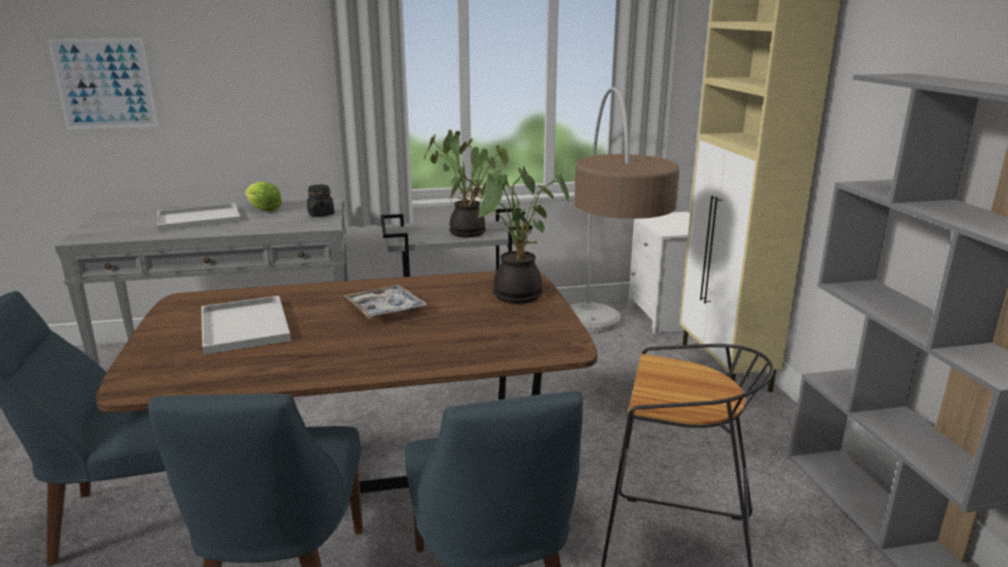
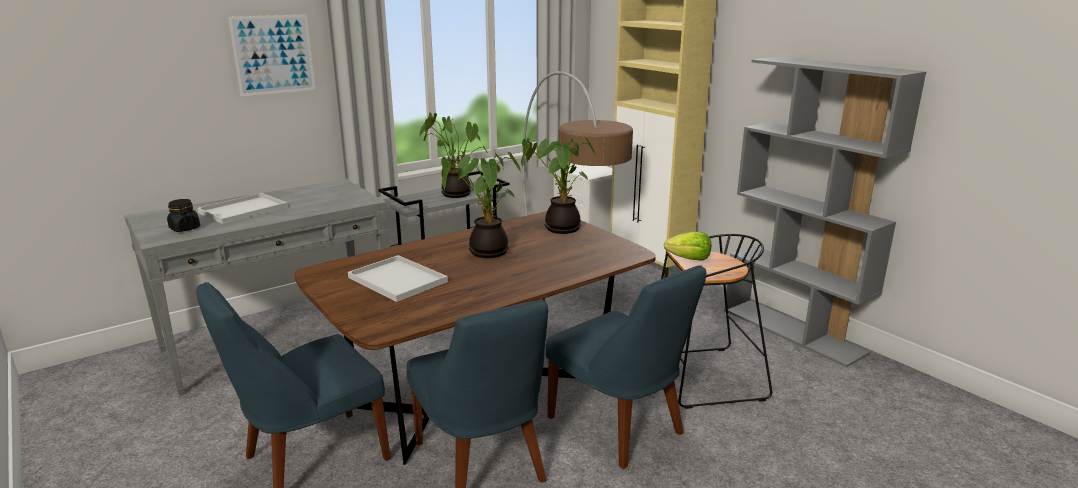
camera: 25 degrees left, 0 degrees up
(105, 84) = (115, 94): picture -> picture (273, 54)
(263, 209) = (290, 195): lettuce -> lettuce (689, 259)
(321, 214) = (349, 193): black jar -> black jar (184, 228)
(385, 309) = (485, 251): tray -> potted plant

